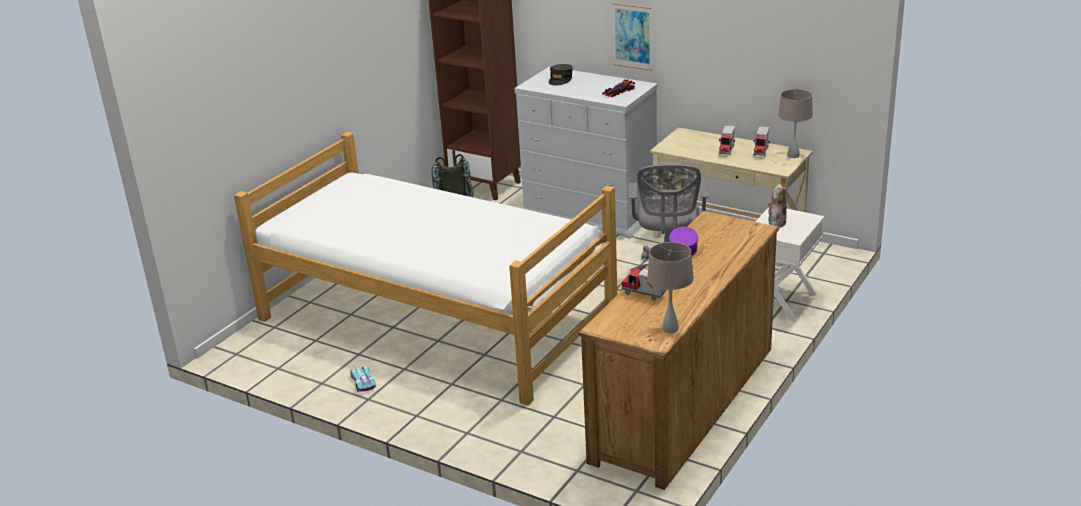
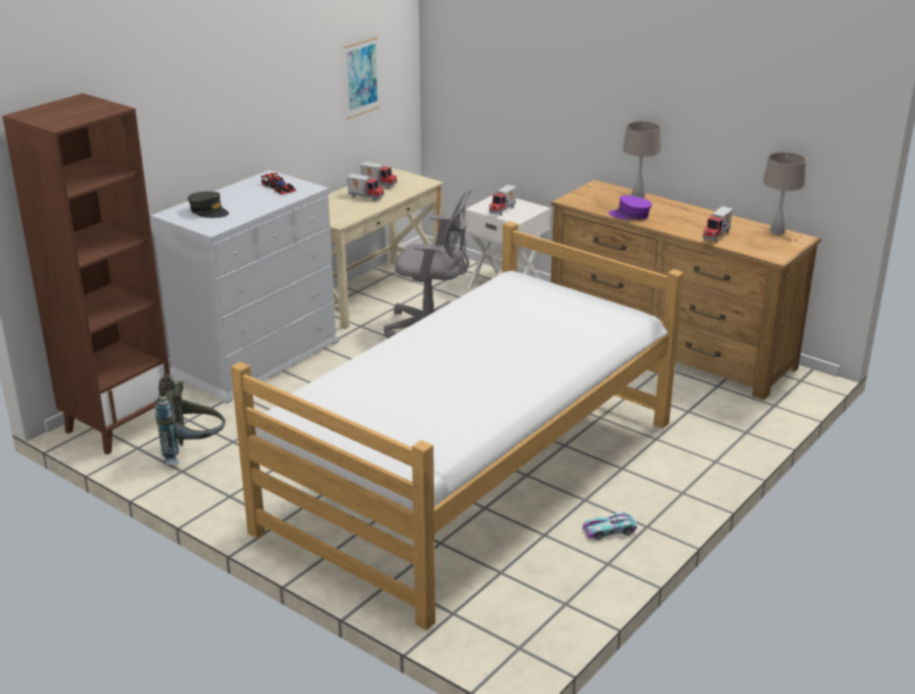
camera: 85 degrees left, 0 degrees up
(632, 36) = (230, 128): picture -> picture (361, 77)
(776, 223) = (503, 210): plush toy -> toy truck
(793, 155) = (397, 175): beige table lamp -> beige table lamp (638, 196)

